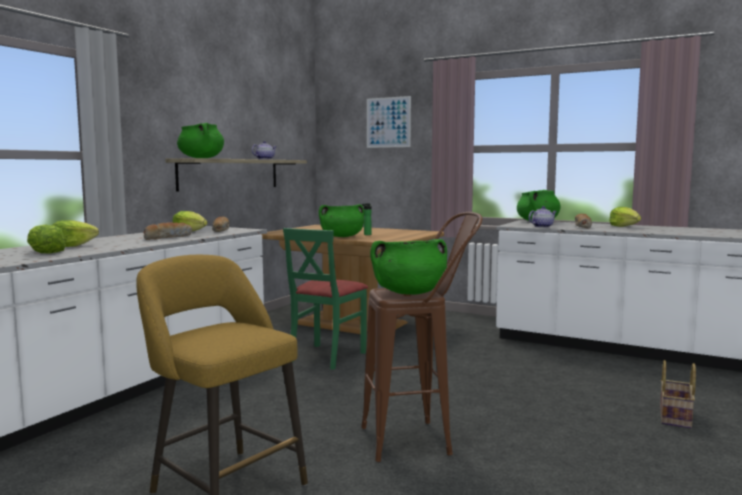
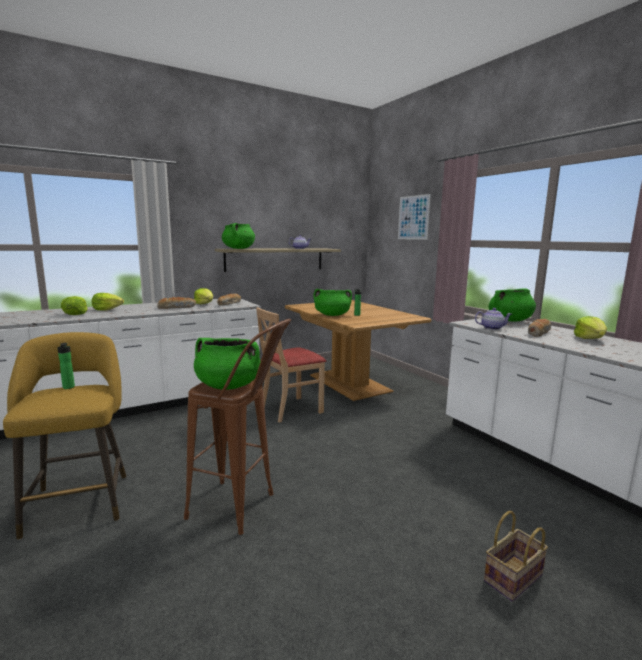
camera: 30 degrees right, 5 degrees up
(207, 327) = (68, 388): none -> bottle
(326, 356) = (291, 409): green chair -> beige chair

